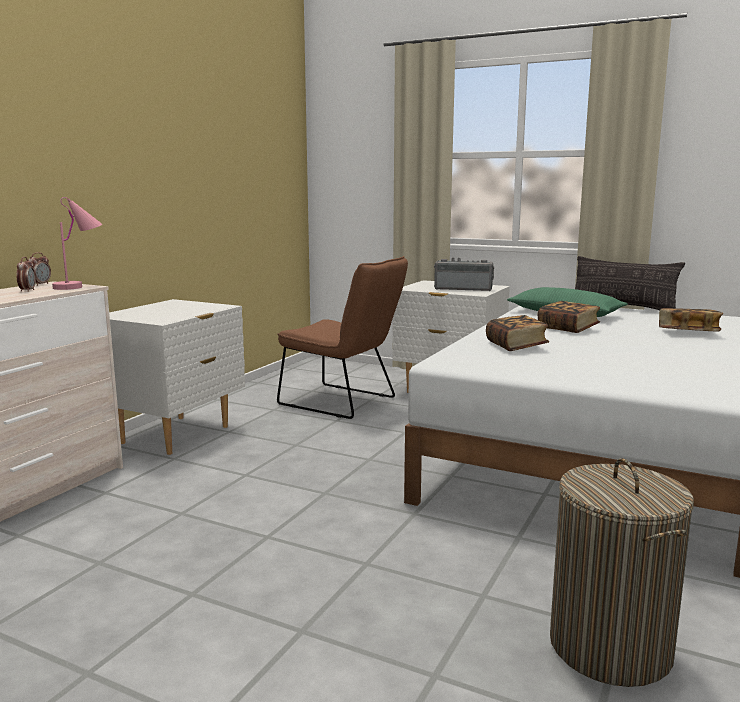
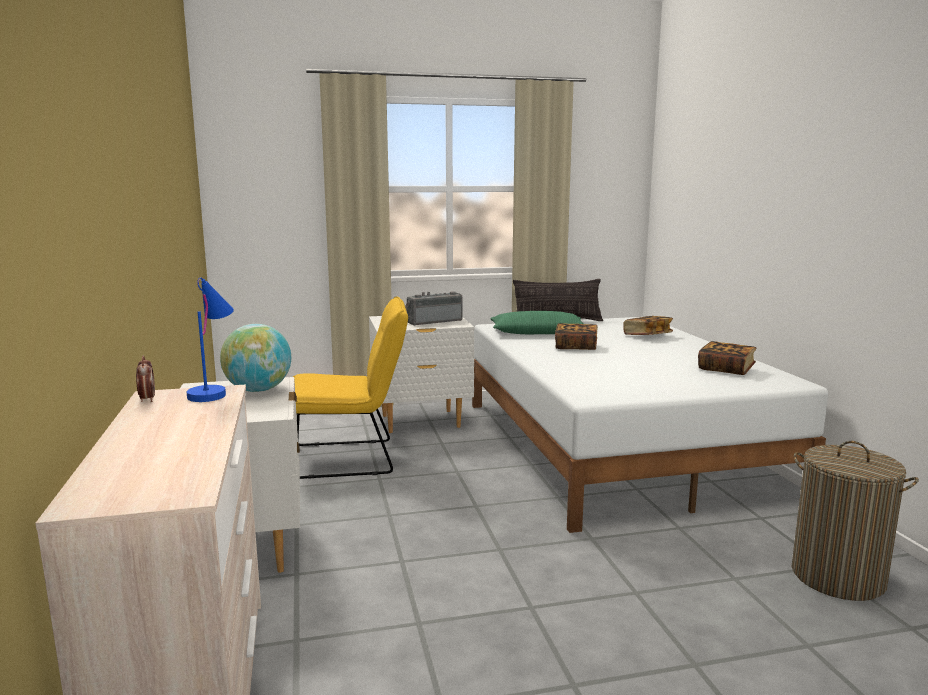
camera: 40 degrees left, 0 degrees up
(27, 291) = (176, 411): alarm clock -> none
(80, 286) = (215, 391): pink table lamp -> blue table lamp
(196, 308) = (258, 390): none -> globe
(343, 402) = (351, 459): brown chair -> yellow chair
(516, 346) = (589, 370): book -> book (726, 369)

